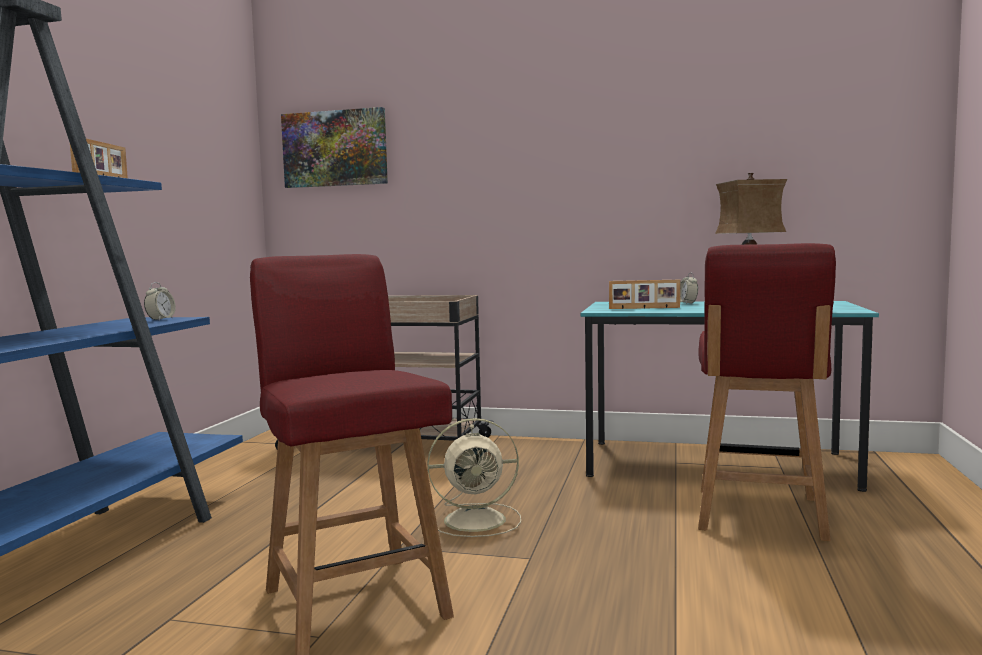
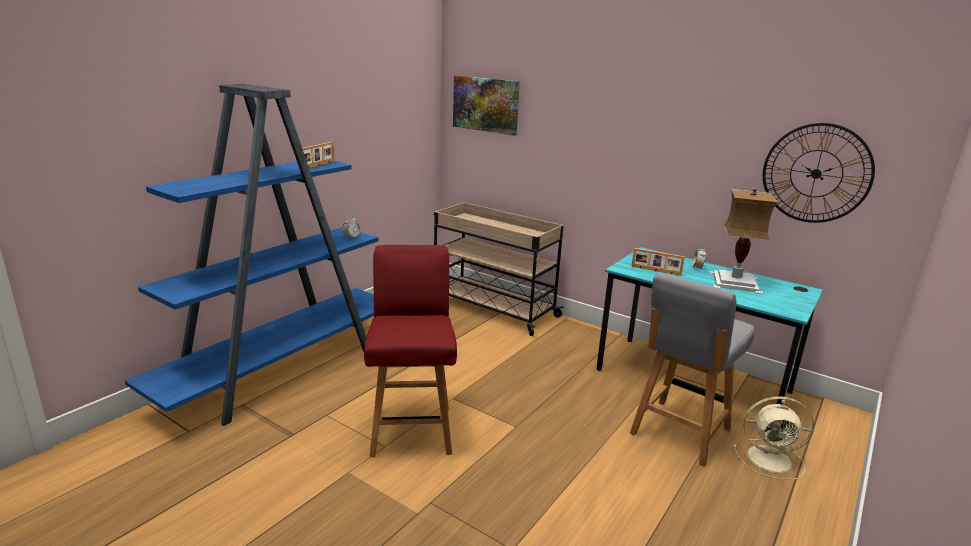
camera: 20 degrees right, 15 degrees up
(477, 520) = (506, 389): beige fan -> beige fan (771, 459)
(759, 515) = (679, 432): red chair -> grey chair
(803, 157) = (816, 173): none -> wall clock

